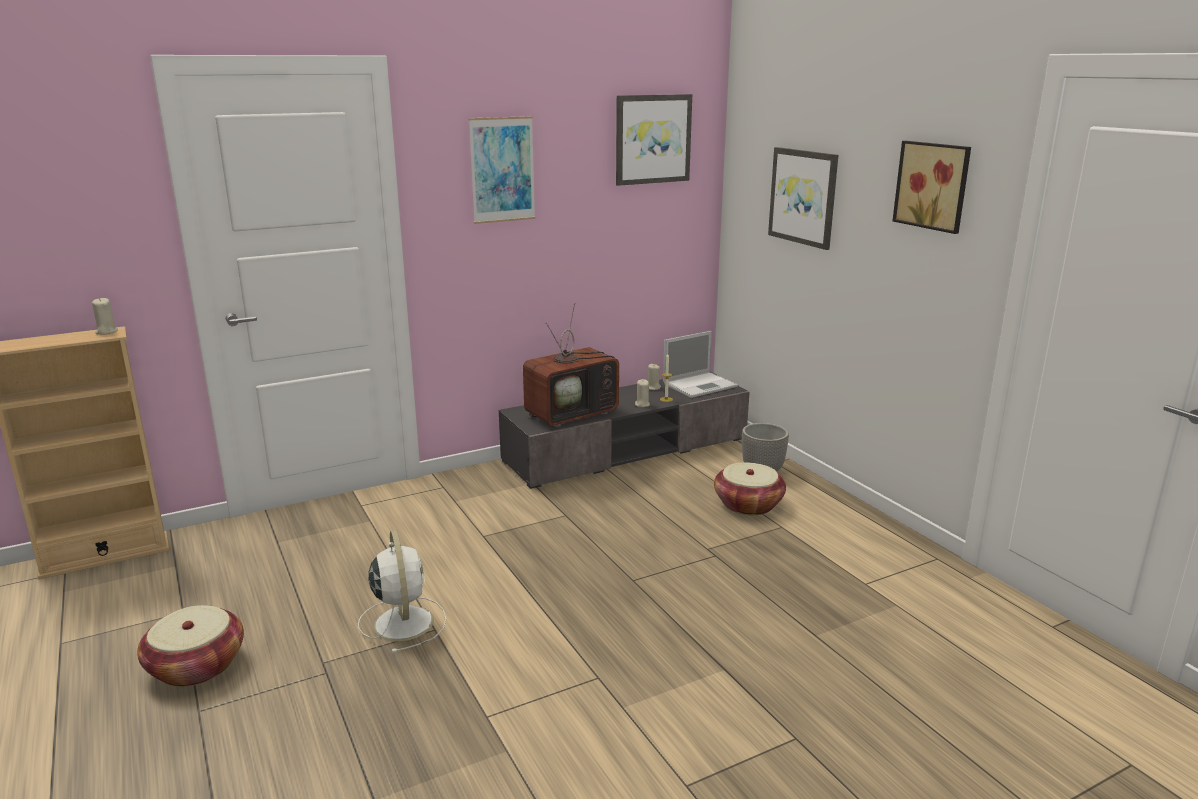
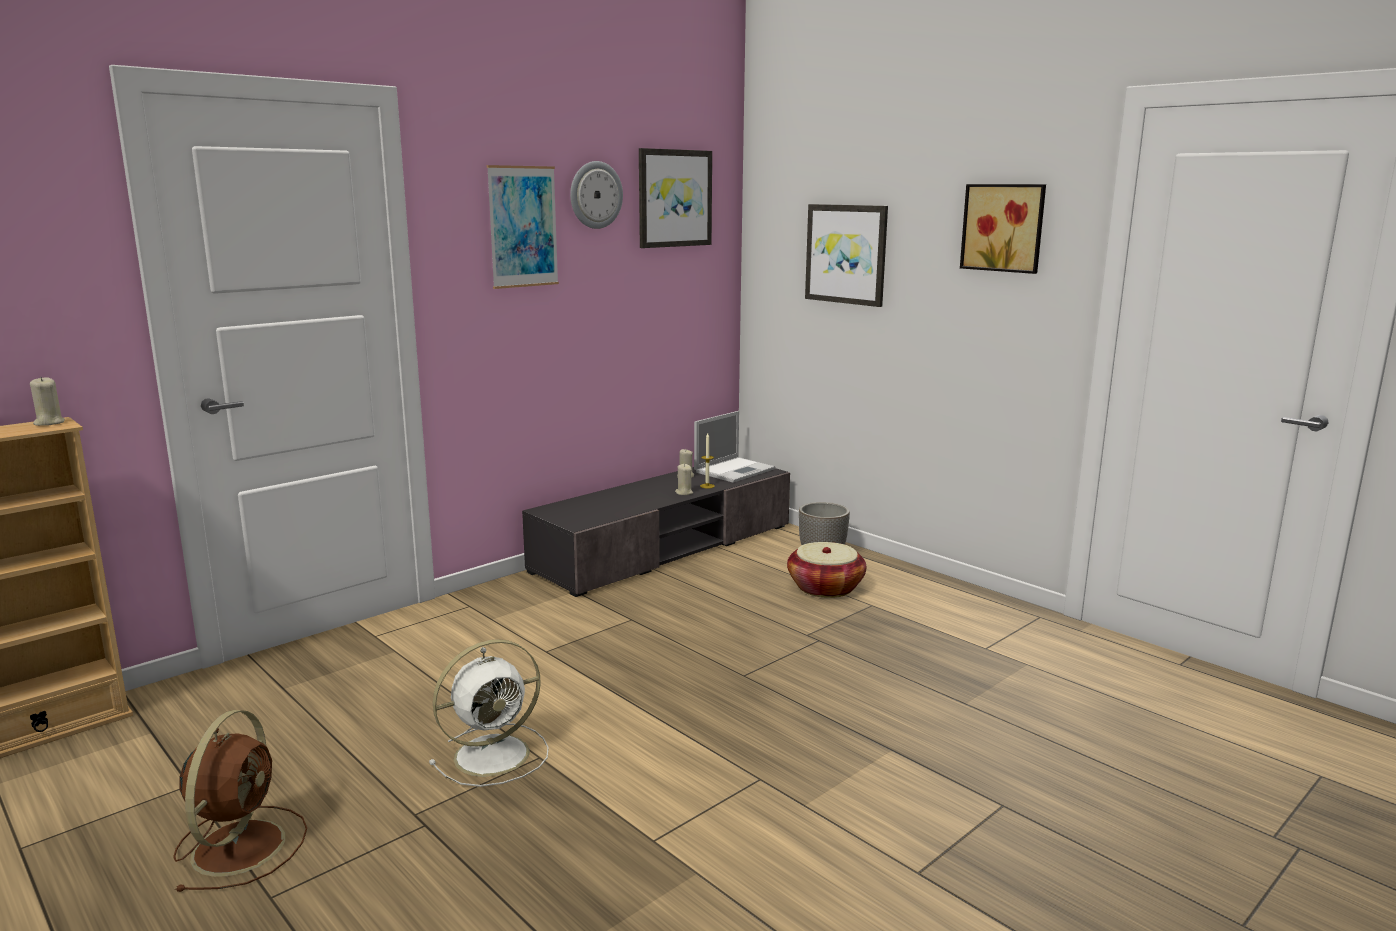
camera: 15 degrees left, 5 degrees down
(196, 666) = (241, 845): basket -> brown fan
(403, 621) = (495, 754): white fan -> white fan turned 90 degrees clockwise
(572, 139) = (595, 195): none -> wall clock
(572, 413) = (611, 507): television -> none

